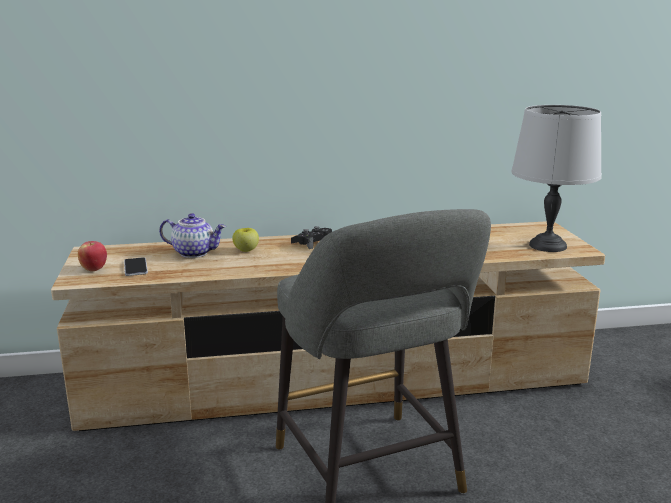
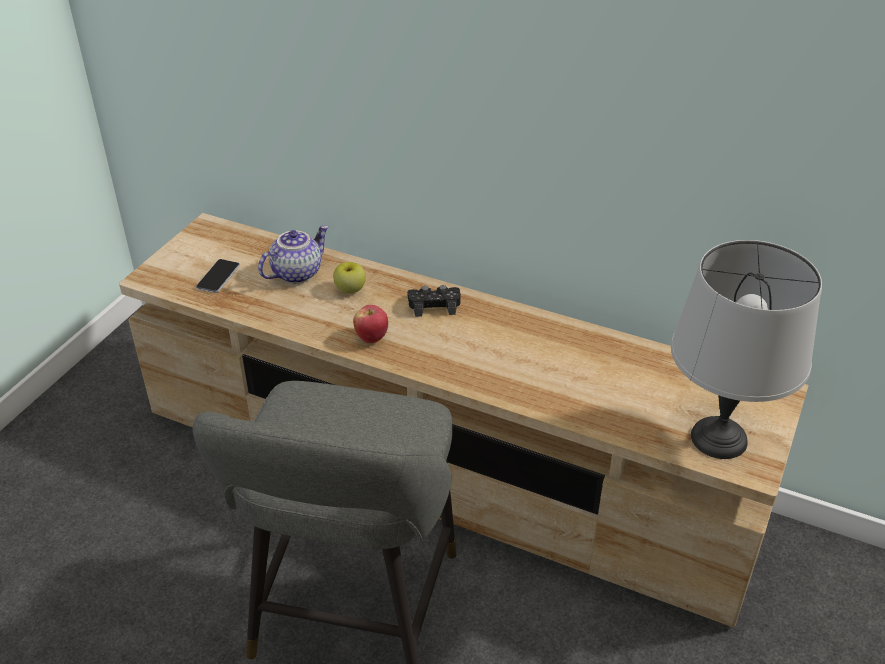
camera: 35 degrees right, 20 degrees up
(94, 269) = (182, 263): apple -> apple (371, 338)
(195, 253) = (296, 272): teapot -> teapot turned 90 degrees counterclockwise

